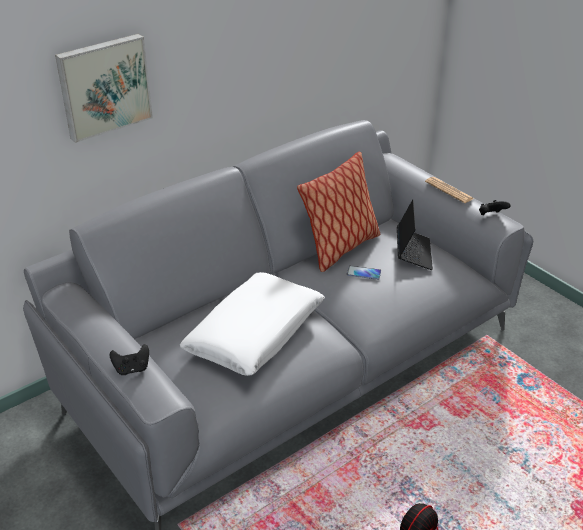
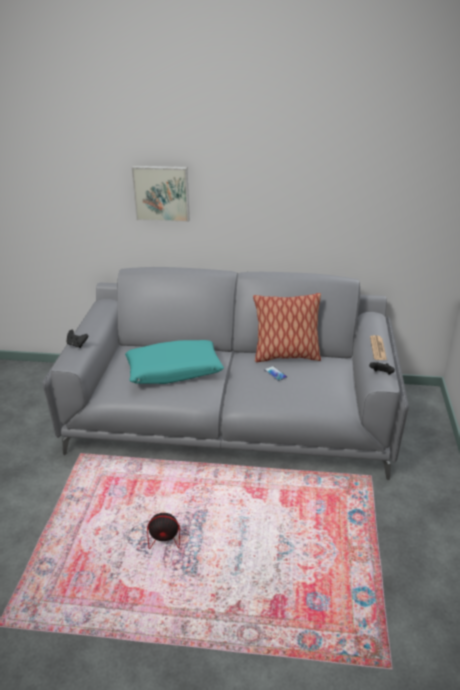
camera: 45 degrees right, 5 degrees down
(255, 334) = (174, 371): white pillow -> turquoise pillow
(413, 253) = (324, 379): laptop -> none

